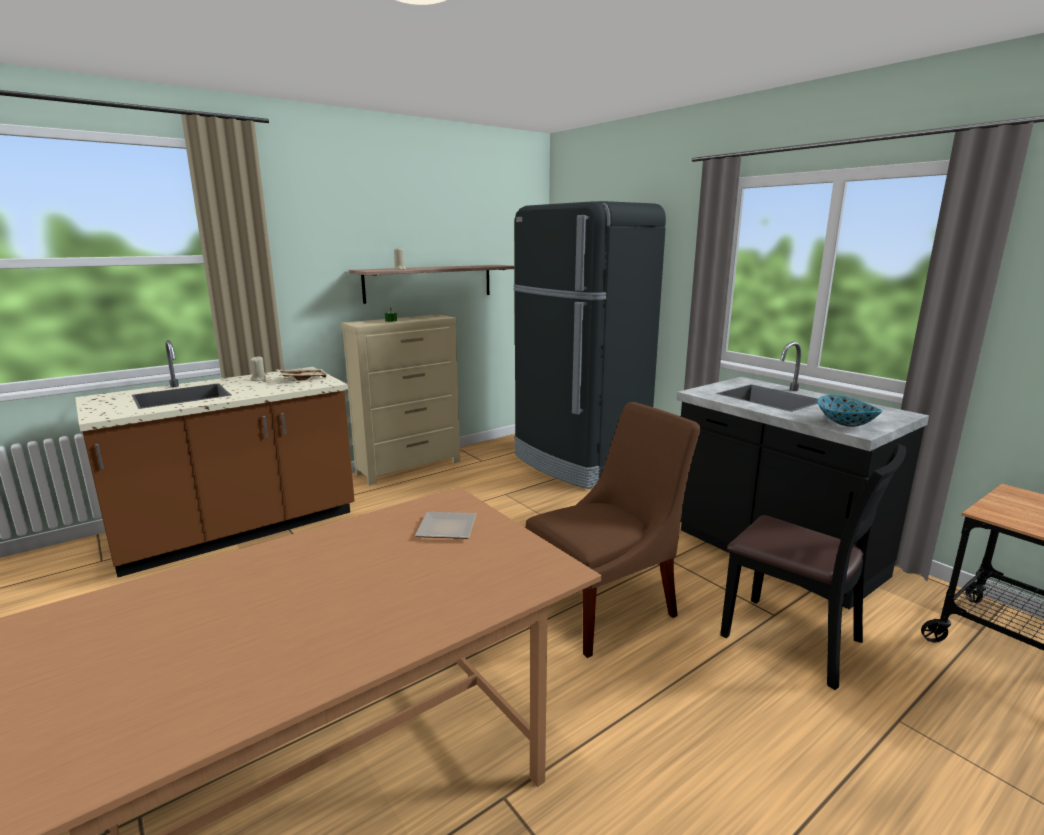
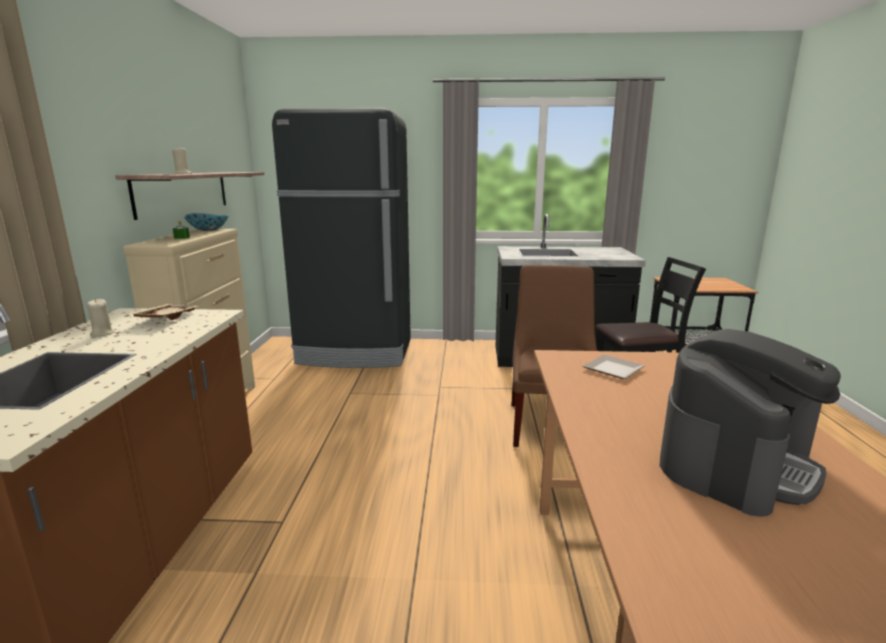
camera: 50 degrees left, 0 degrees up
(256, 625) = (736, 462): none -> coffee machine
(845, 423) = (614, 256): bowl -> bowl (208, 229)

